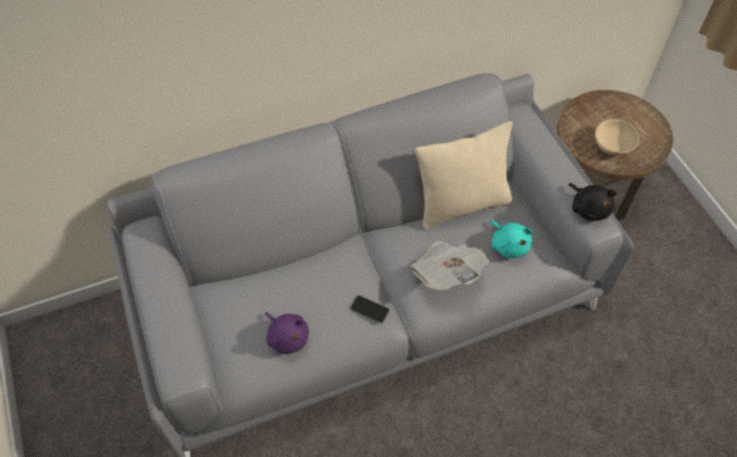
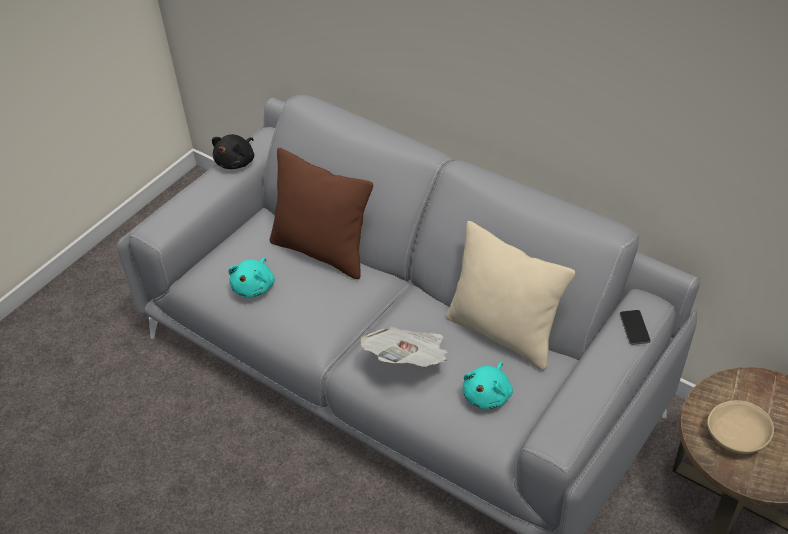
camera: 60 degrees right, 10 degrees down
(287, 337) = (254, 287): purple plush toy -> turquoise plush toy
(289, 269) = (323, 251): none -> brown pillow
(369, 309) = (324, 325): phone -> phone (634, 327)
(589, 208) = (570, 421): black plush toy -> black plush toy (237, 162)

